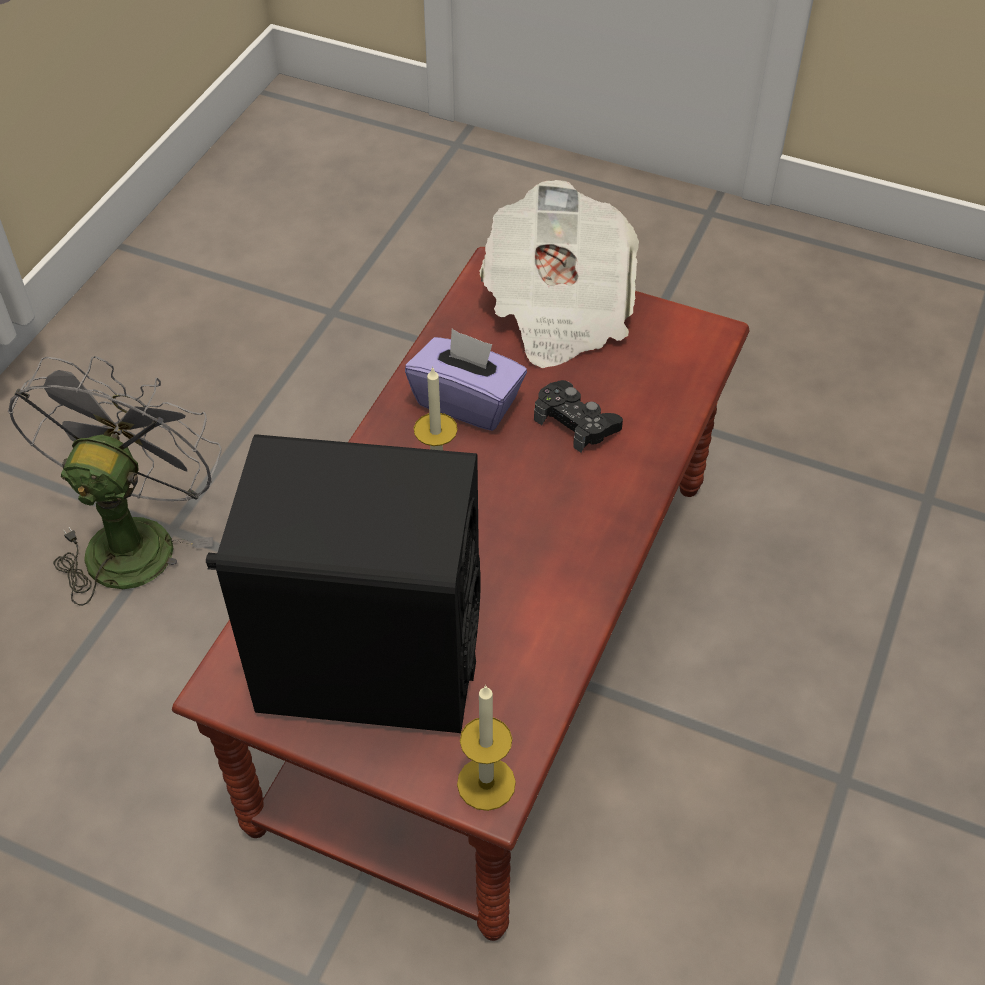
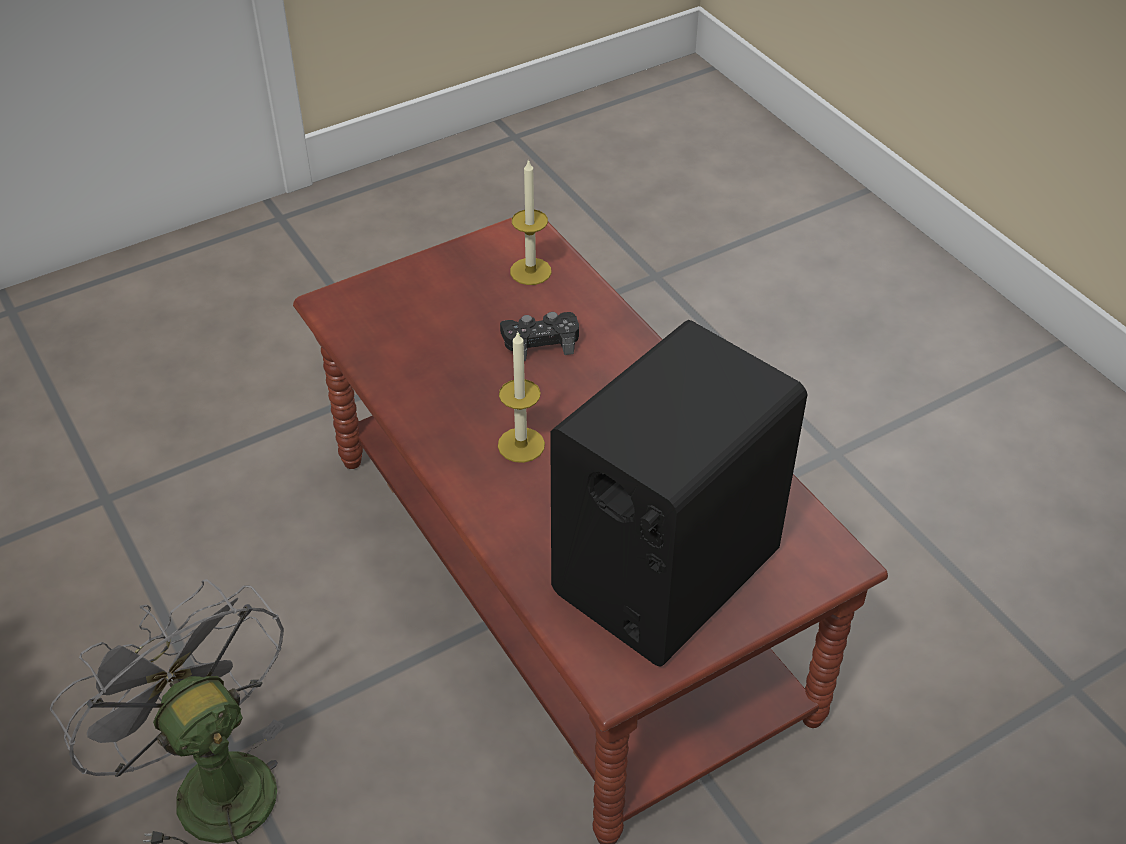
camera: 55 degrees left, 5 degrees down
(467, 401) = (458, 388): purple tissue box -> none
(486, 783) = (828, 558): candle -> candle (530, 271)
(558, 309) = (416, 291): newspaper -> none

